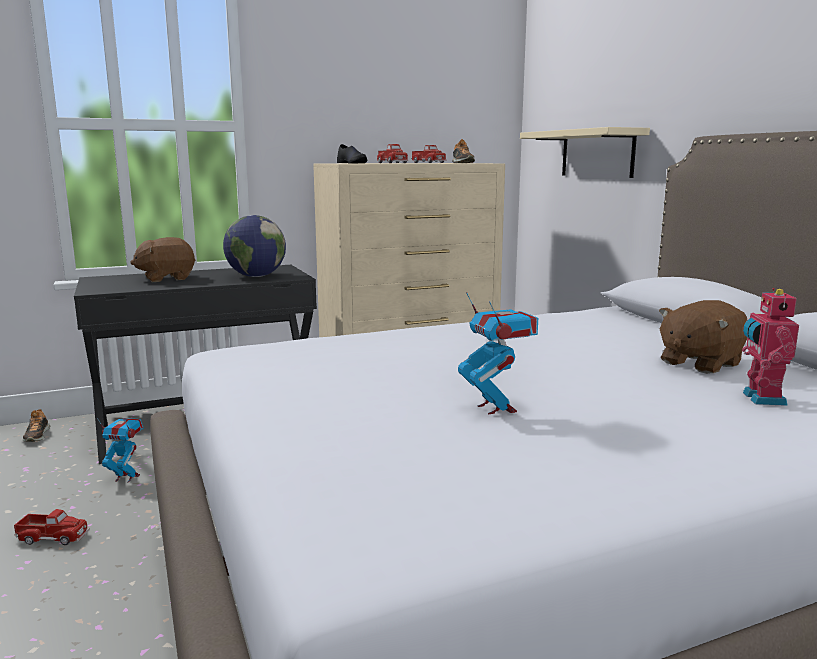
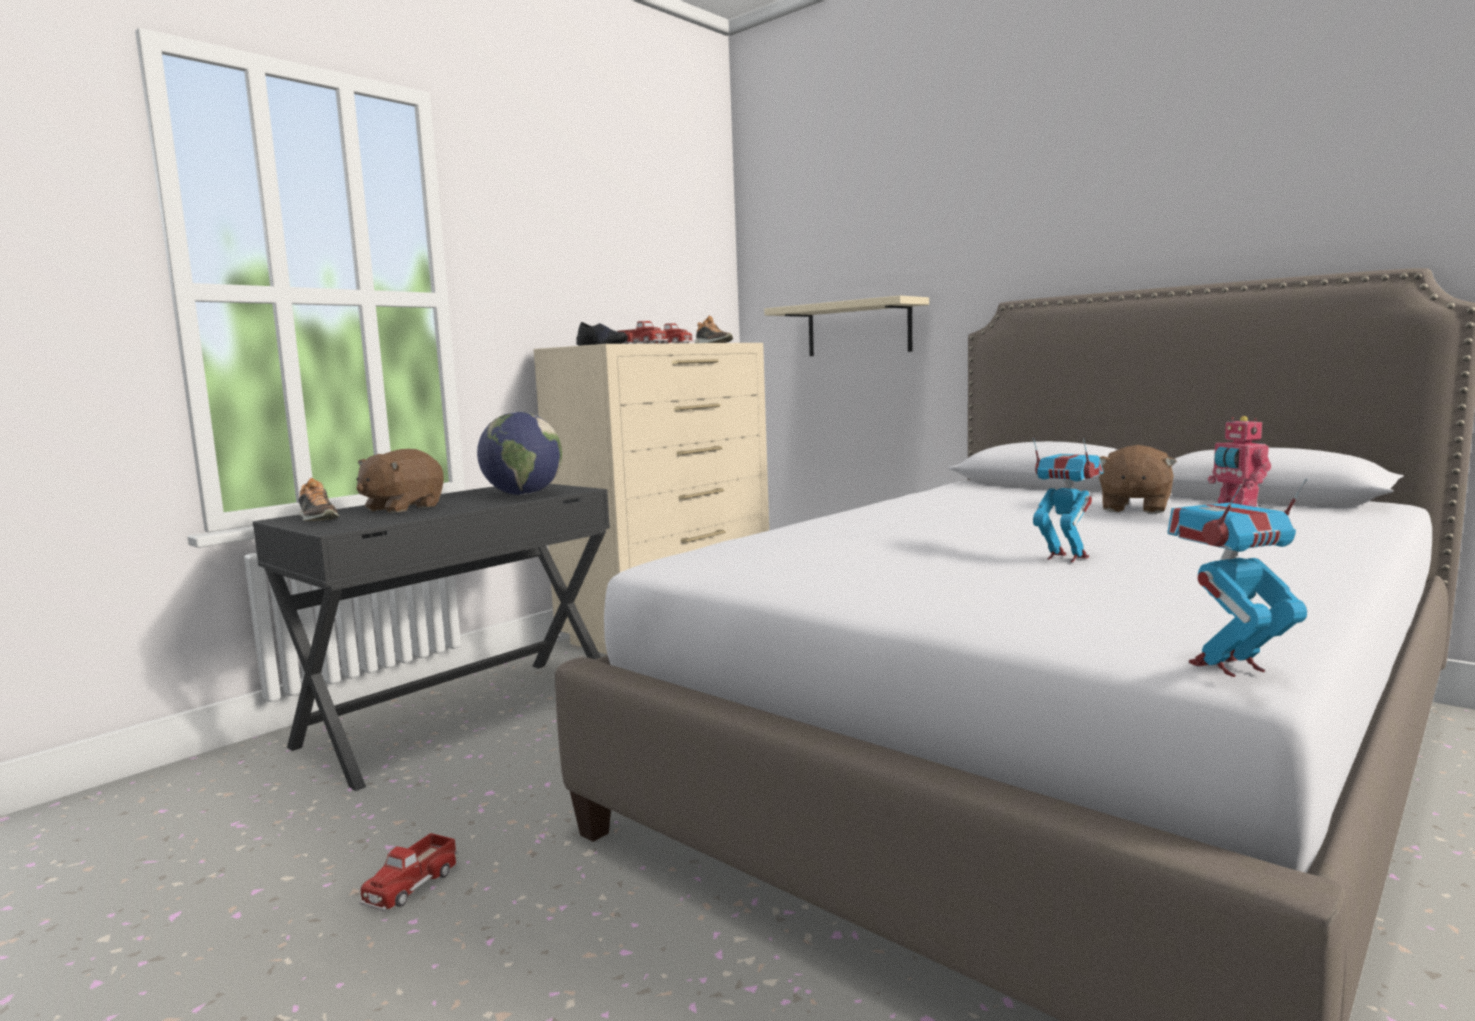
camera: 25 degrees left, 5 degrees down
(36, 435) = (193, 782): shoe -> shoe (317, 518)
(53, 537) = (411, 884): toy truck -> toy truck turned 135 degrees clockwise
(126, 477) = (423, 795): toy robot -> toy robot (1227, 666)

